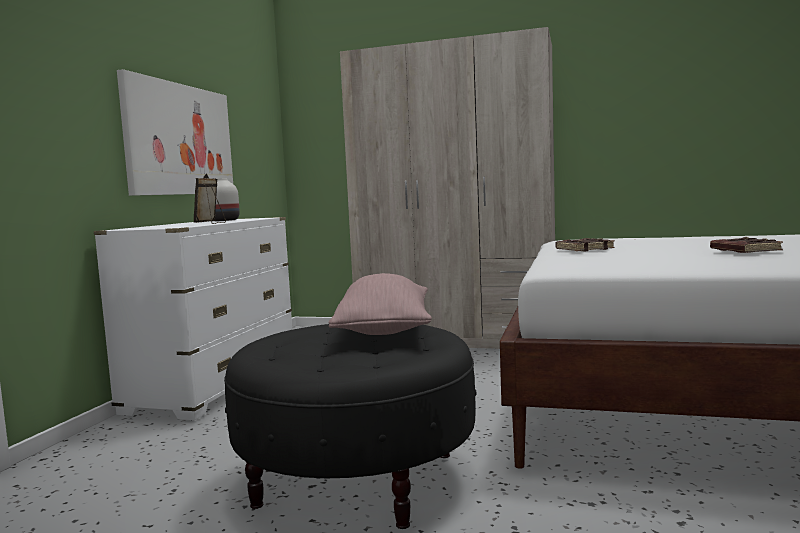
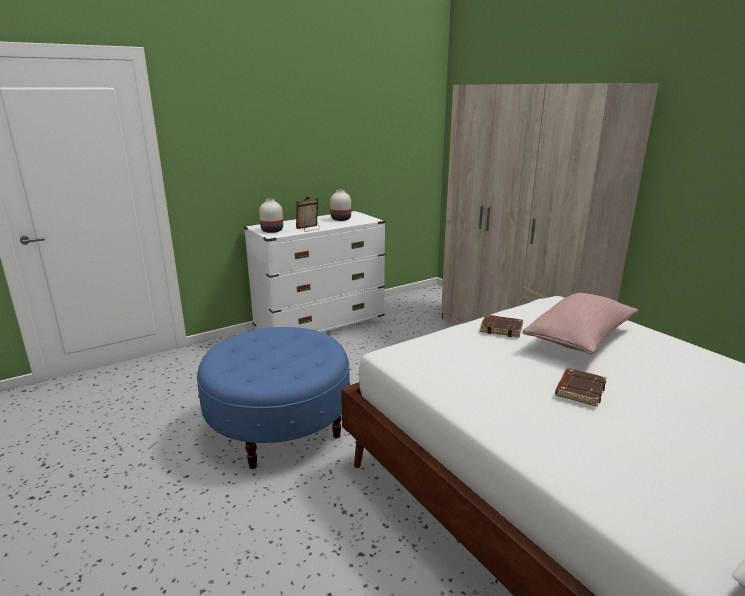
camera: 40 degrees right, 15 degrees up
(160, 227) = (272, 231): none -> white vase
(180, 140) = (323, 158): picture -> none
(356, 479) = (279, 427): black ottoman -> blue ottoman
(385, 329) = (313, 348): pink pillow -> pink pillow (580, 338)

